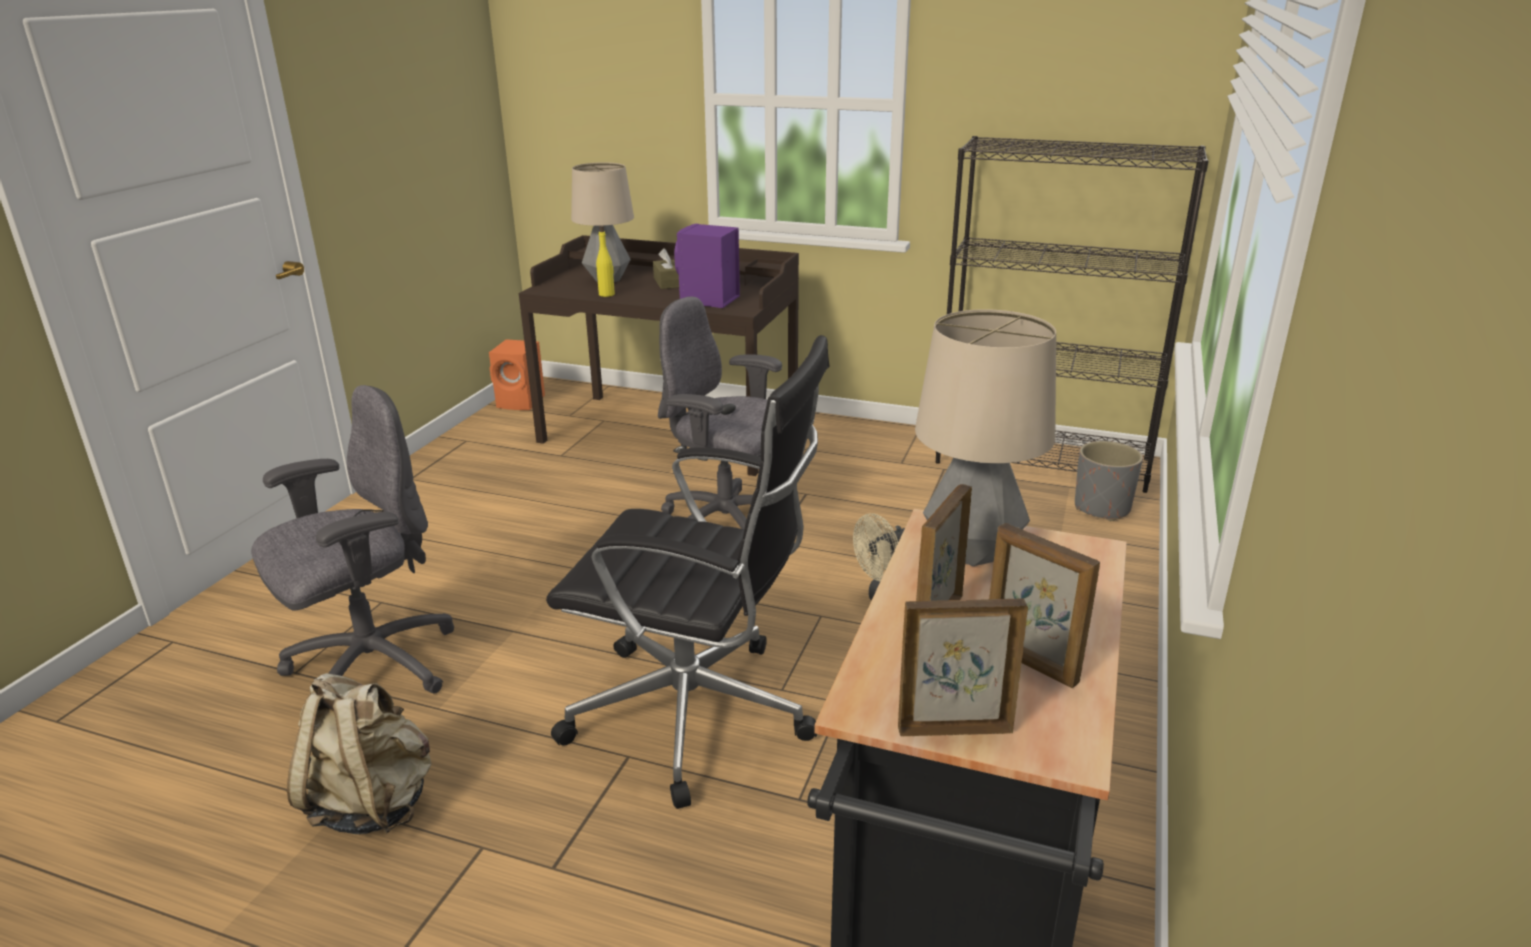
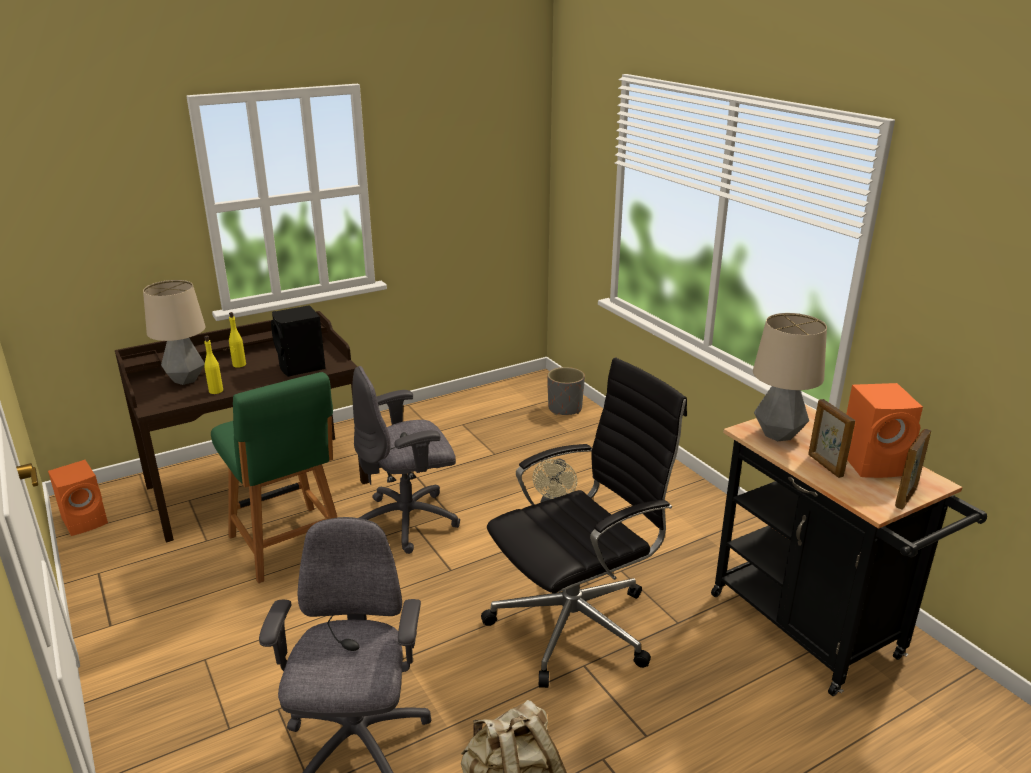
camera: 50 degrees left, 0 degrees up
(603, 491) = (288, 545): none -> green chair
(667, 282) = (239, 365): brown tissue box -> yellow bottle
(708, 300) = (301, 367): purple speaker -> black speaker
(1029, 663) = (874, 463): picture frame -> orange speaker
(1043, 461) = (501, 395): black bookcase -> none

